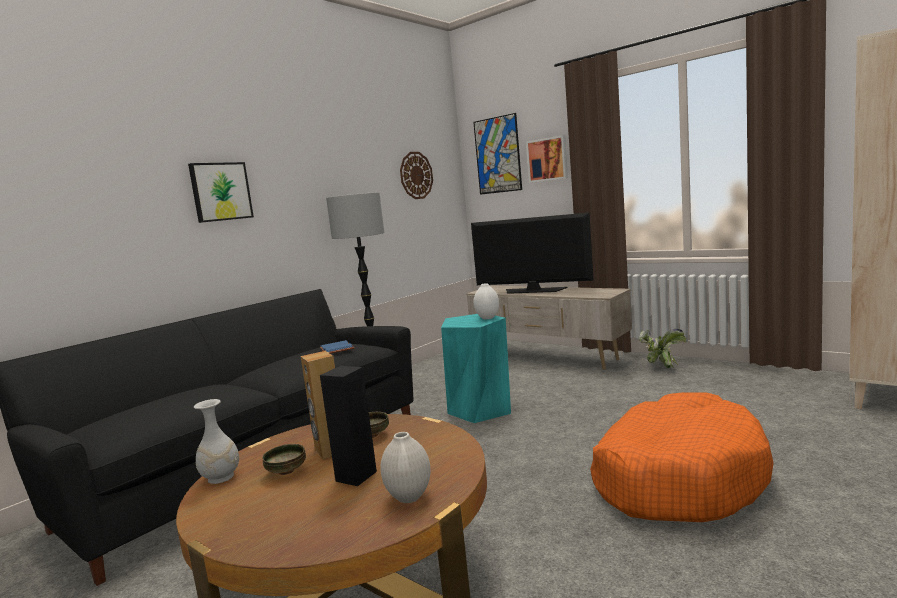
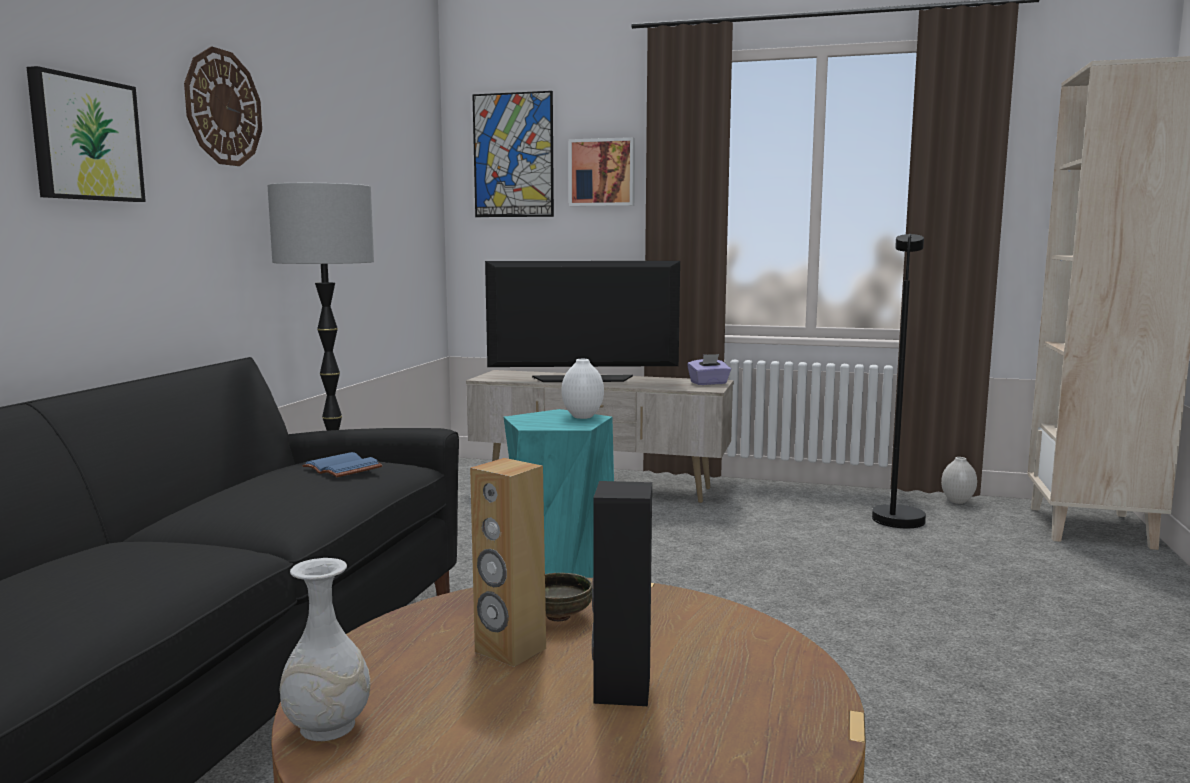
camera: 25 degrees left, 0 degrees up
(287, 471) = (467, 697): bowl -> none
(409, 497) = (768, 713): white vase -> white vase (958, 501)
(416, 175) = (386, 169): wall clock -> wall clock (223, 108)
(610, 291) = (709, 383): none -> purple tissue box
(660, 367) = (776, 497): potted plant -> none
(677, 477) = (936, 647): orange dog bed -> none
(739, 383) = (896, 515): none -> black floor lamp

